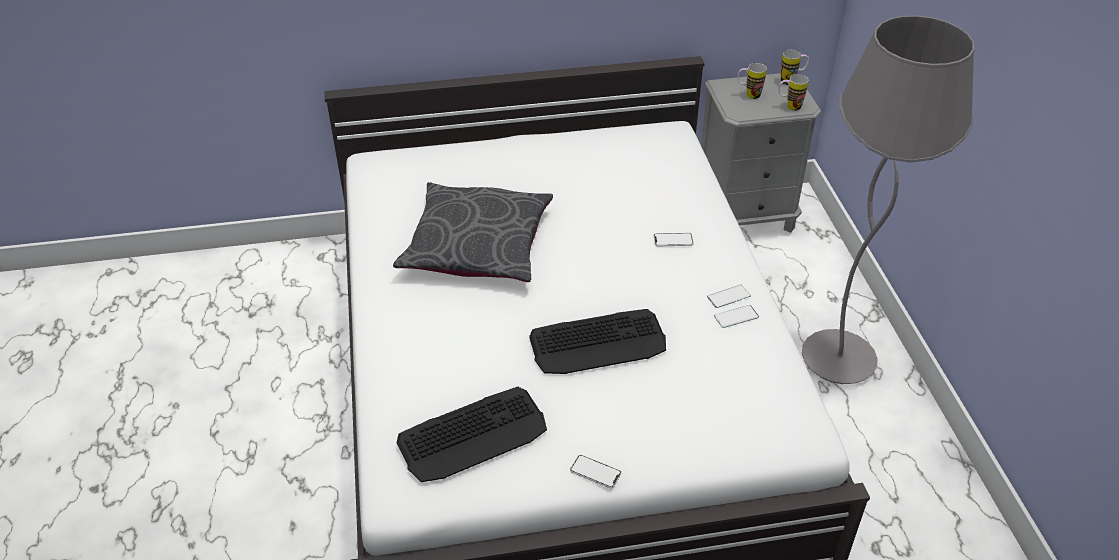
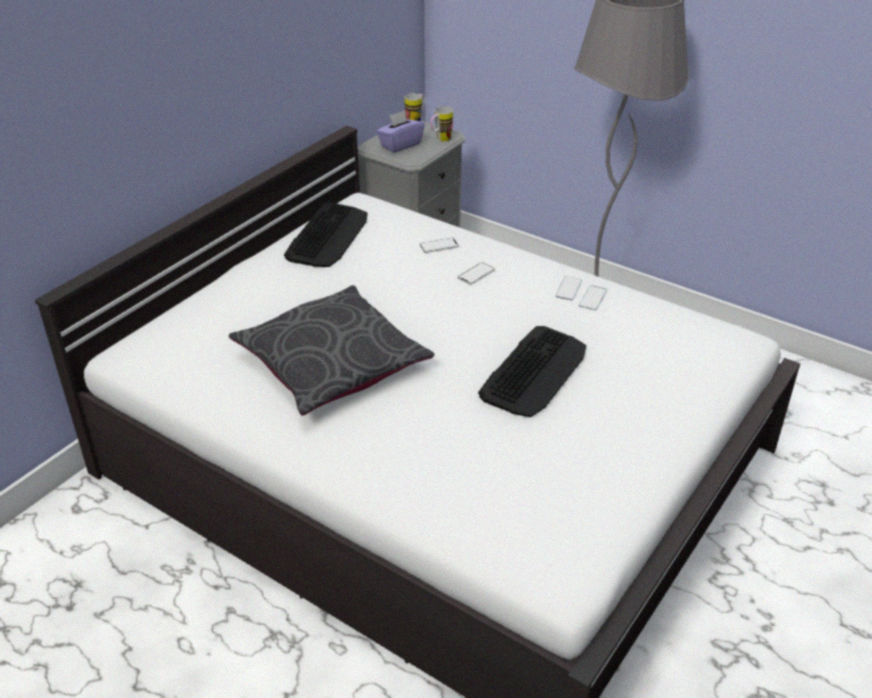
camera: 45 degrees left, 5 degrees down
(473, 435) = (551, 495): keyboard -> keyboard (328, 236)
(595, 472) = (665, 456): phone -> phone (439, 246)
(748, 95) = (400, 145): mug -> purple tissue box

